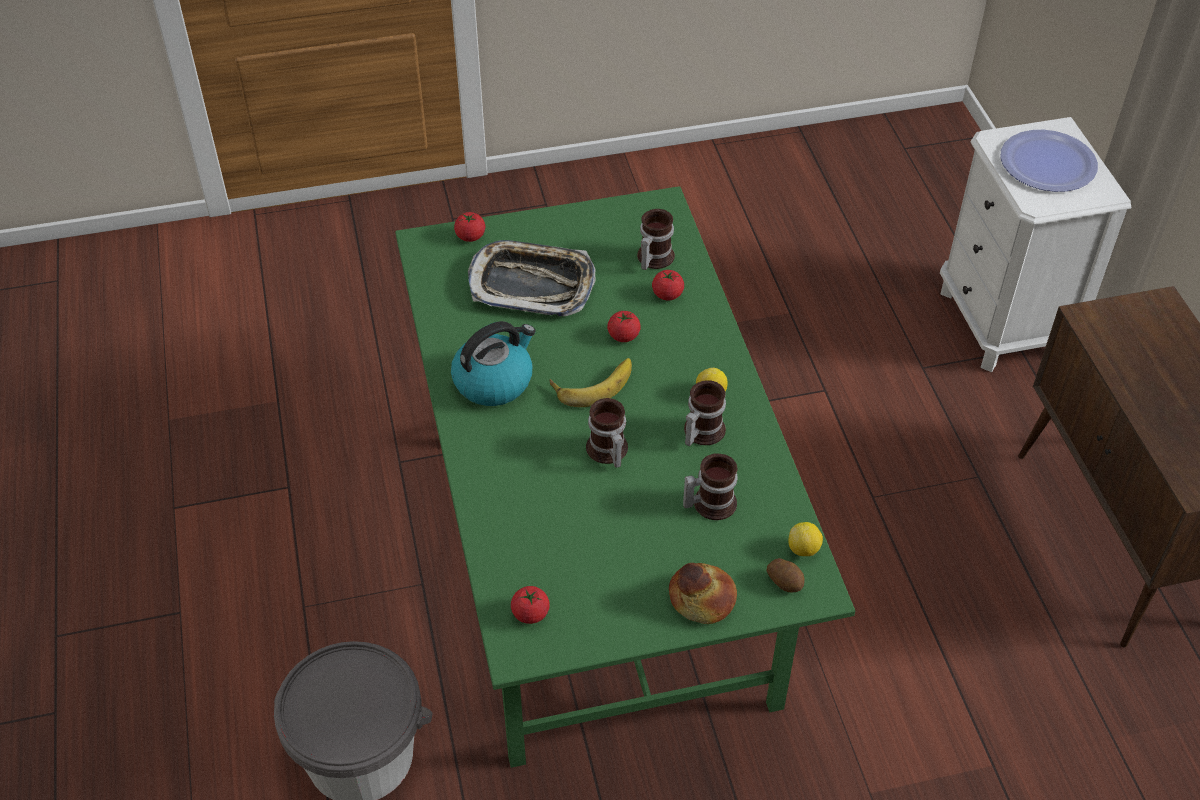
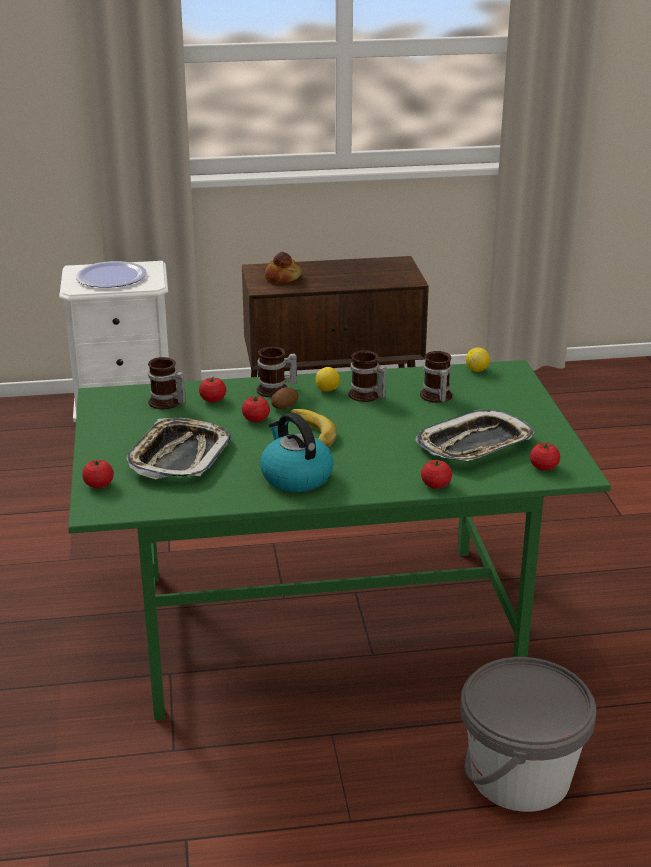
camera: 85 degrees left, 20 degrees down
(482, 504) = (435, 485): none -> tomato
(582, 543) = (475, 445): none -> tray
(606, 451) = (382, 432): mug -> mug (276, 390)
(701, 600) = (523, 405): bread -> bread (283, 278)
(785, 581) = (505, 377): potato -> potato (284, 406)

